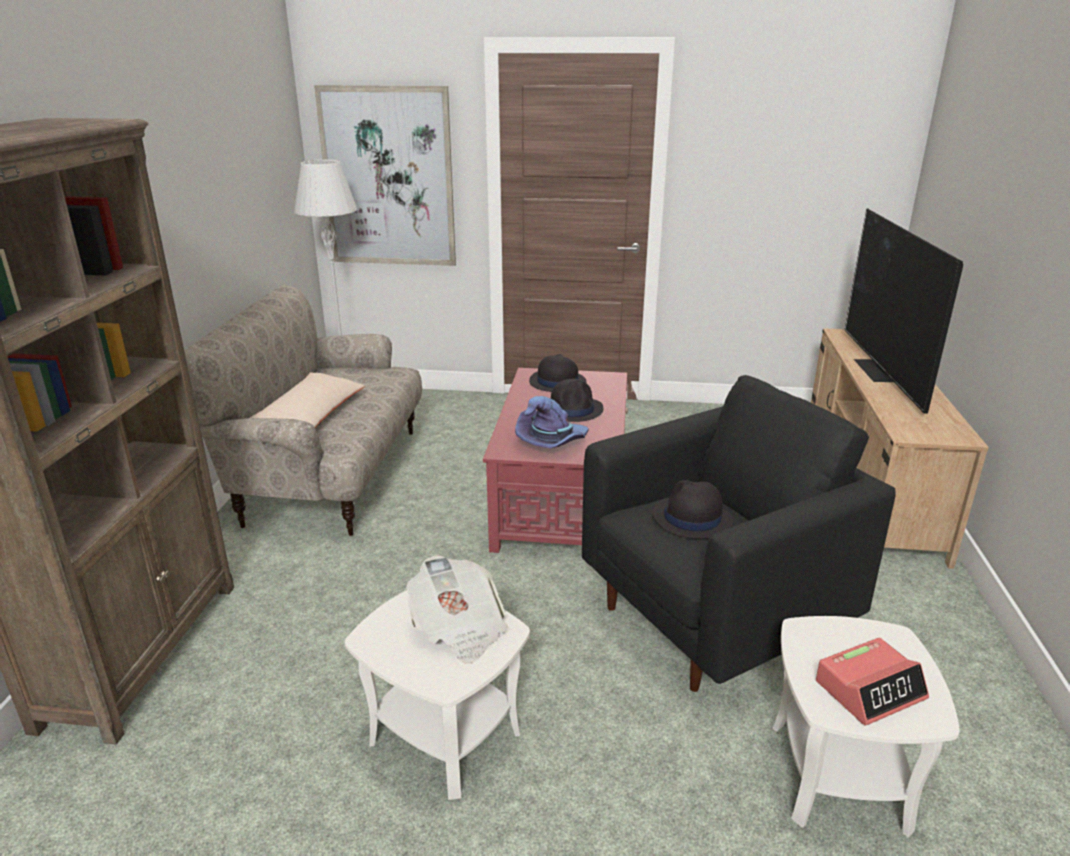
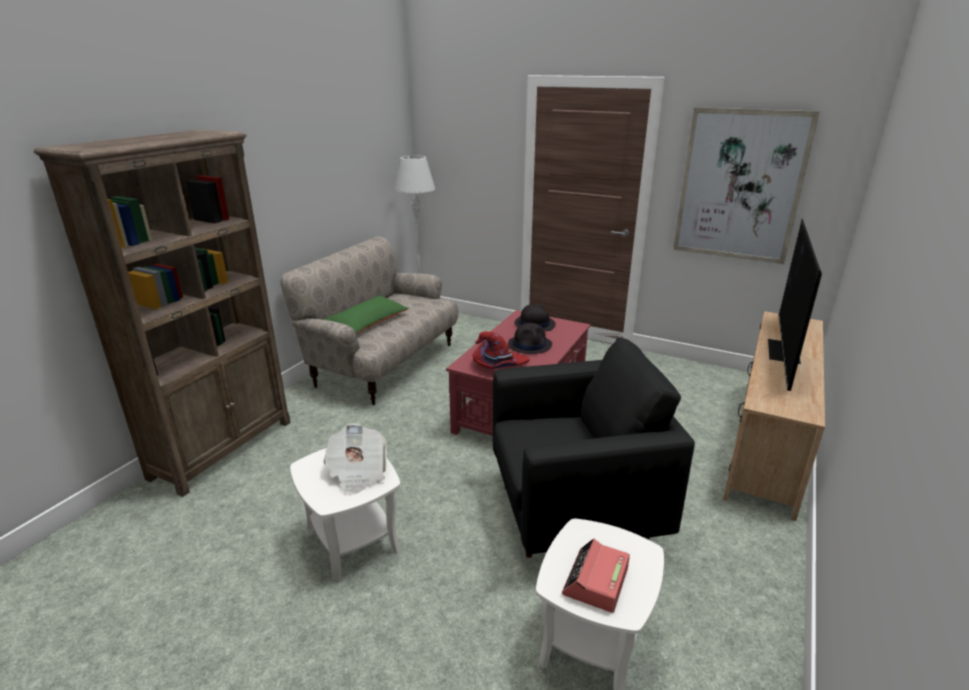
camera: 20 degrees right, 0 degrees up
(311, 416) = (367, 323): beige pillow -> green pillow
(388, 178) = (461, 169): picture -> picture (740, 186)
(552, 442) = (499, 365): purple hat -> red hat
(691, 518) = (554, 435): black hat -> none
(870, 690) = (595, 582): alarm clock -> alarm clock turned 120 degrees clockwise

